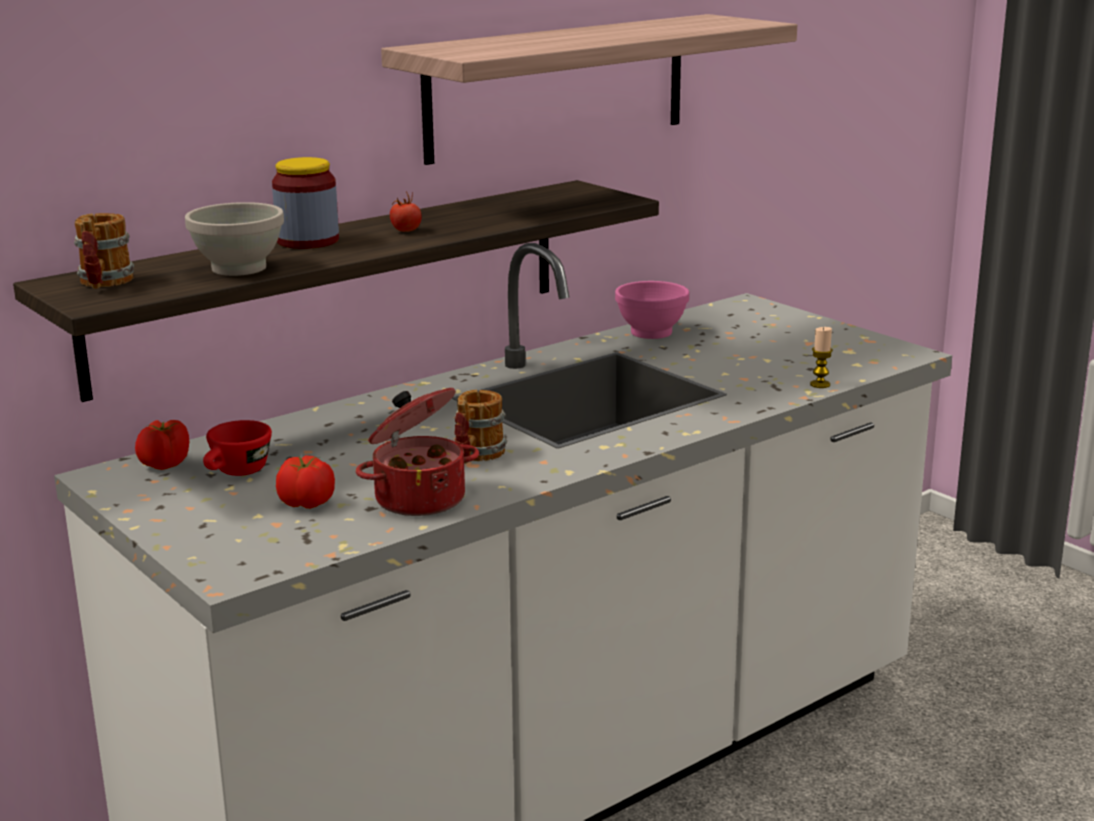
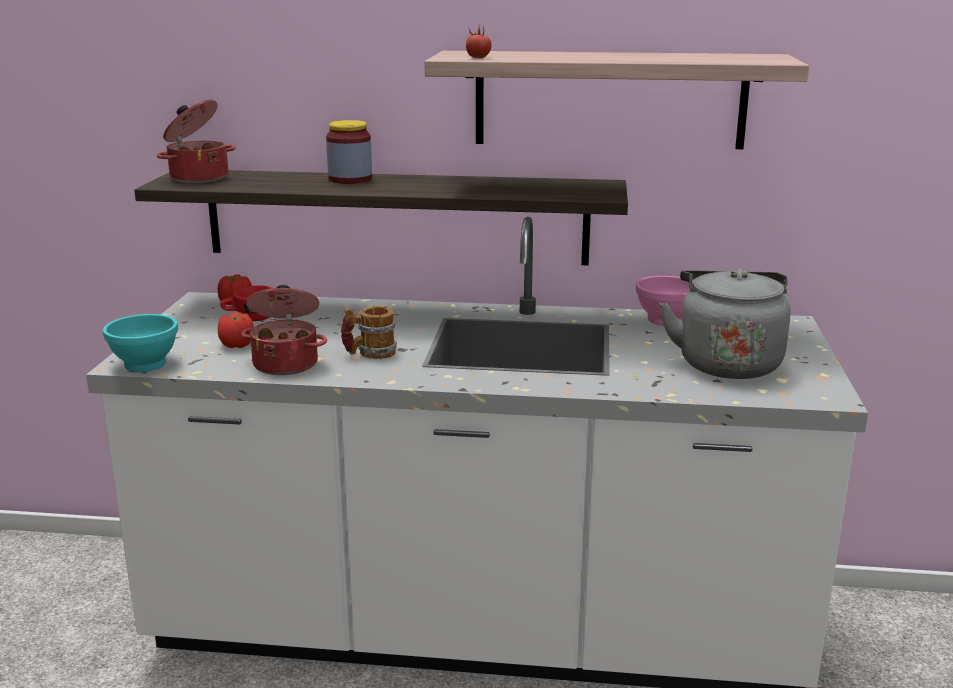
camera: 45 degrees right, 0 degrees up
(104, 283) = (198, 177): mug -> cooking pot
(239, 269) = (270, 184): white bowl -> none
(254, 565) = (144, 364): none -> turquoise bowl
(406, 231) = (414, 185): tomato -> tomato (478, 58)
(783, 352) = (727, 362): none -> grey kettle
(820, 384) = (693, 393): candle -> none

